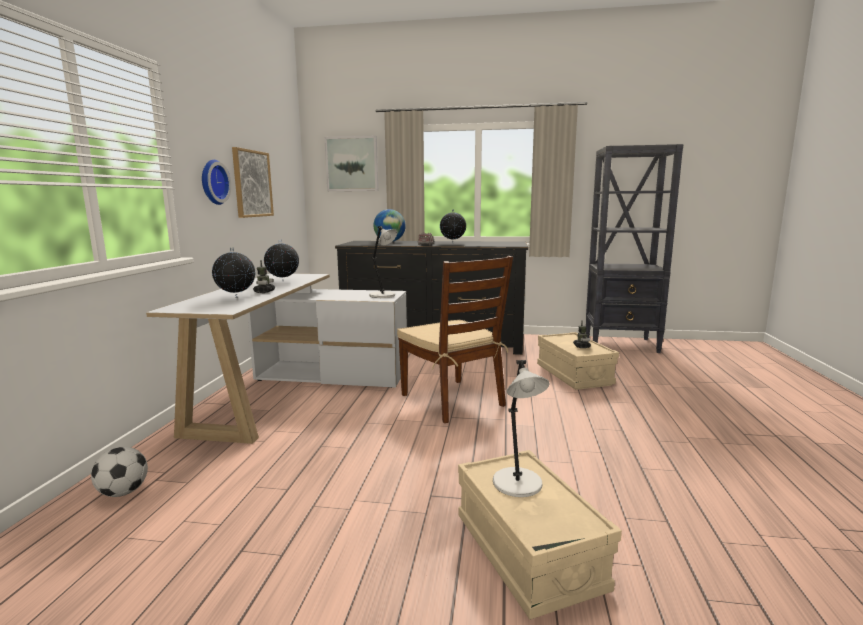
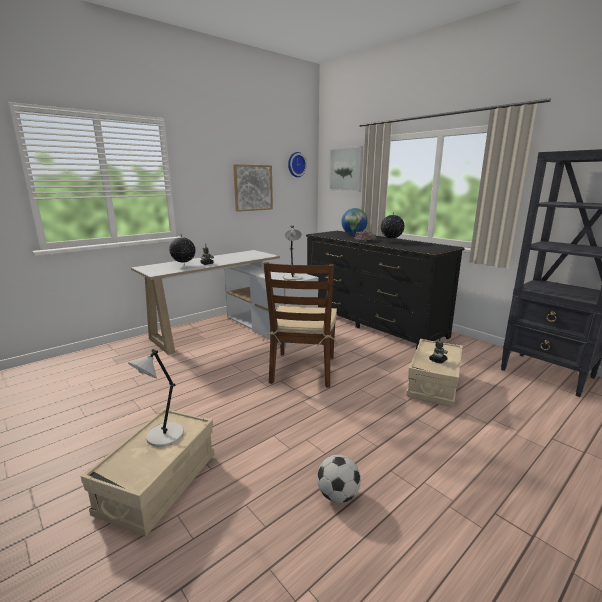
camera: 40 degrees right, 5 degrees up
(123, 492) = (95, 358): football -> football (338, 495)
(212, 182) = (211, 189): wall clock -> wall clock (296, 164)
(283, 282) = (237, 258): globe -> none

